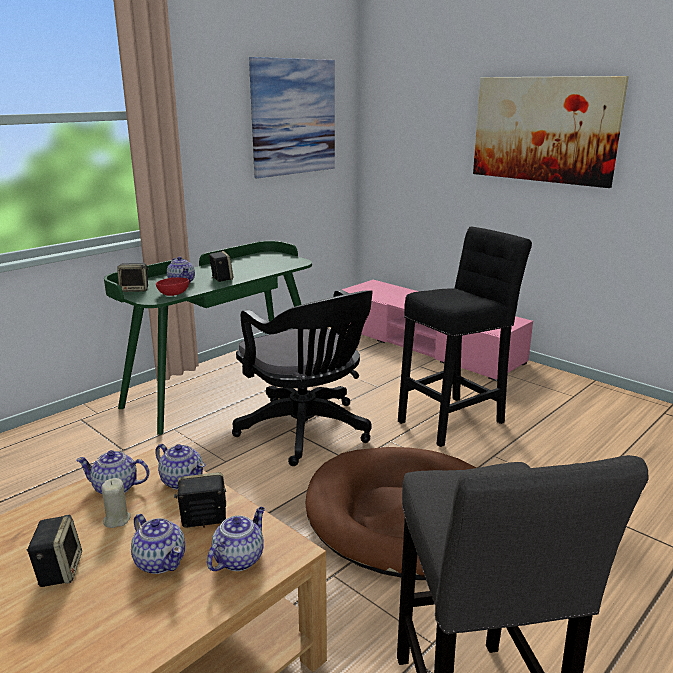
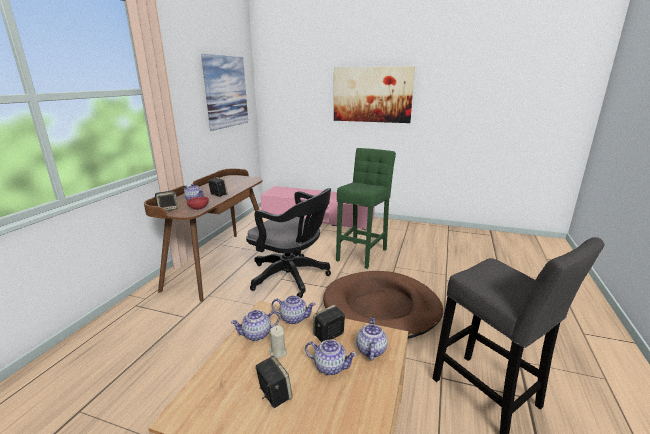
camera: 25 degrees left, 0 degrees up
(224, 385) = (220, 262): green desk -> brown desk
(454, 419) = (363, 253): black stool -> green stool

